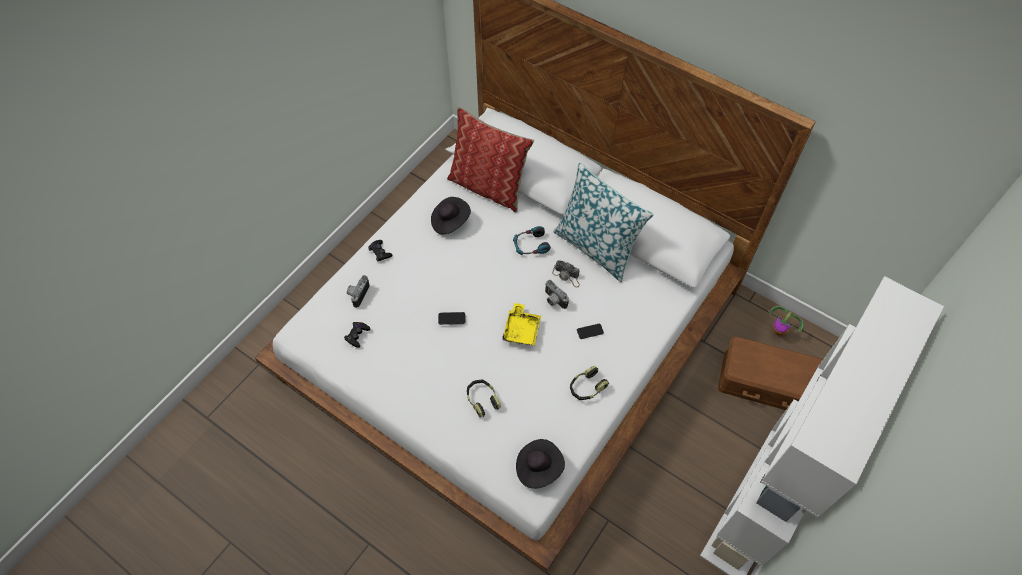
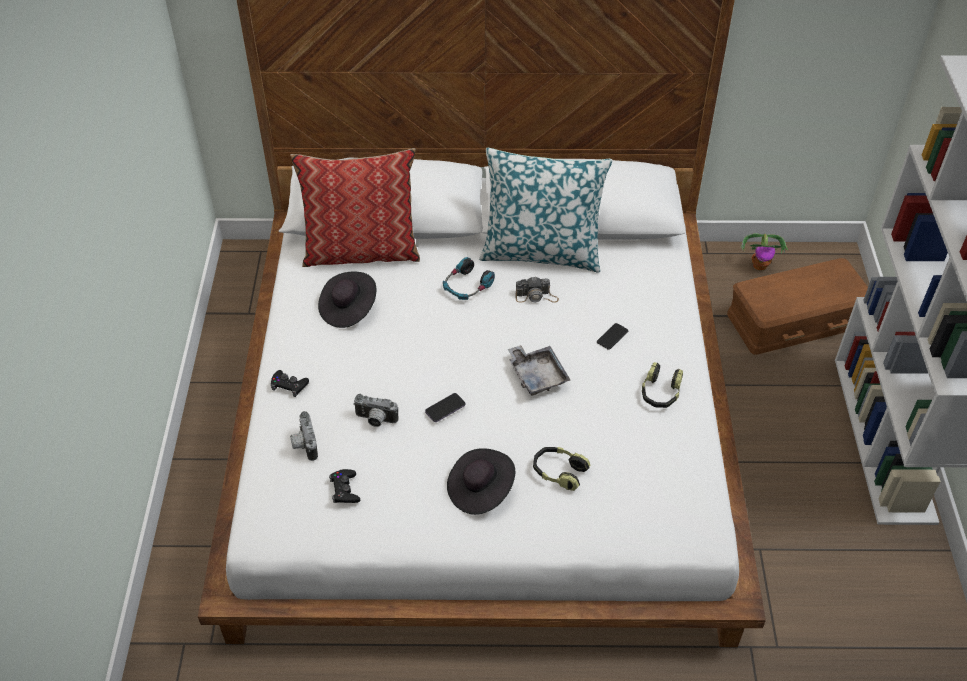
camera: 35 degrees left, 10 degrees down
(521, 330) = (537, 375): yellow tray -> grey tray
(538, 467) = (684, 503): black hat -> black hat (480, 490)
(553, 300) = (544, 327): camera -> camera (375, 420)

